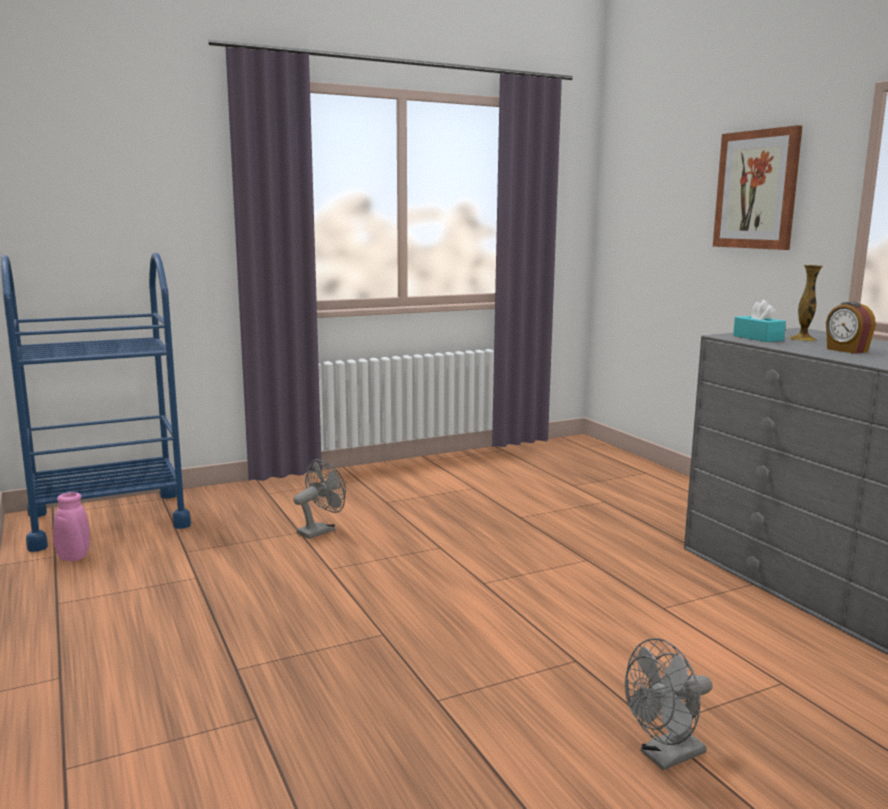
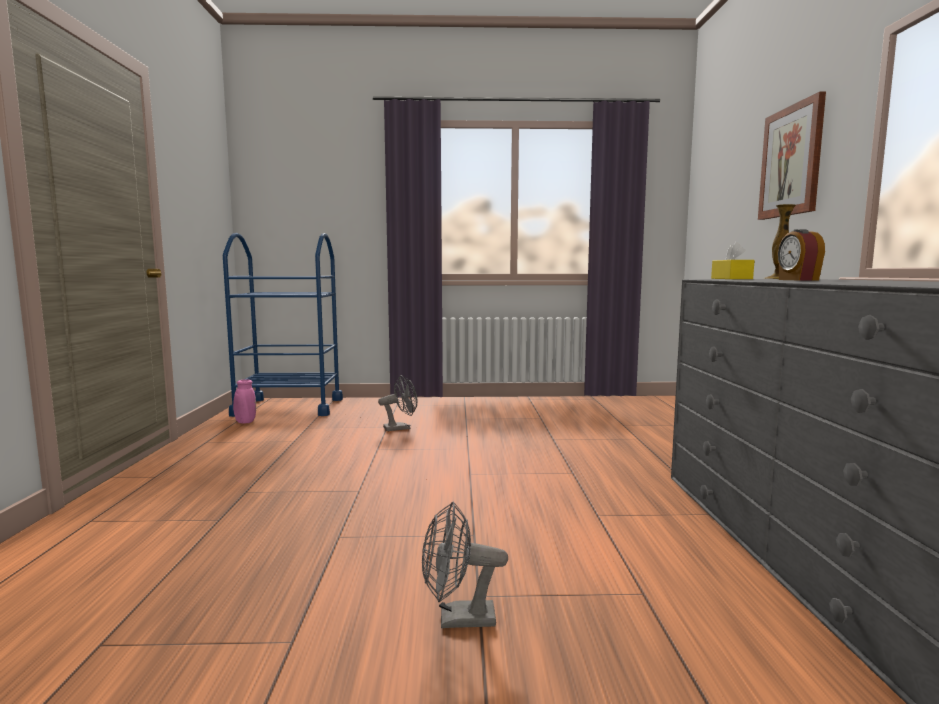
camera: 25 degrees right, 5 degrees down
(758, 338) = (731, 279): turquoise tissue box -> yellow tissue box

